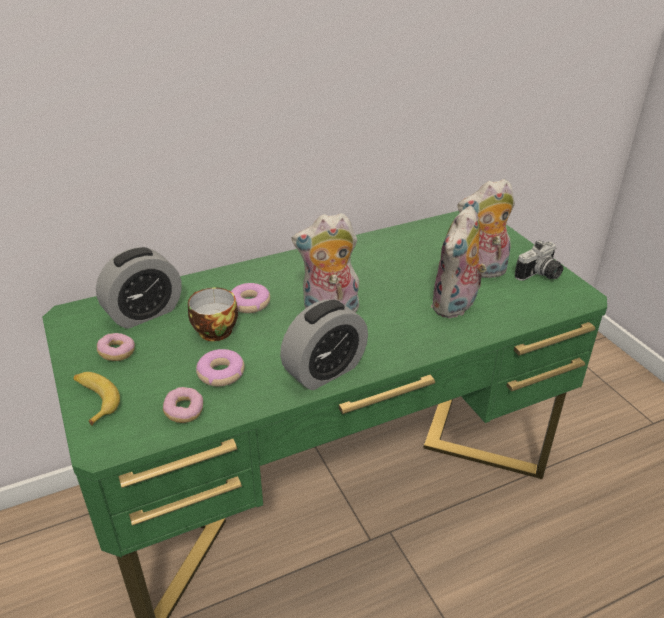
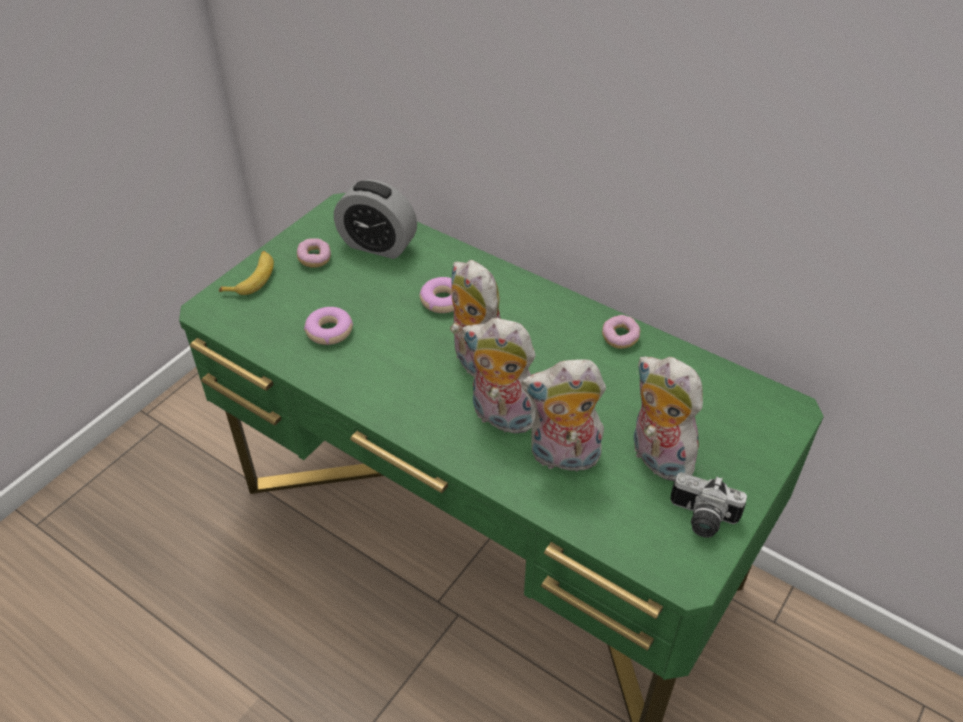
camera: 60 degrees right, 10 degrees up
(184, 411) = (269, 333): donut -> donut (620, 338)
(212, 330) = (384, 297): cup -> none
(325, 371) = (377, 396): alarm clock -> none
(397, 319) = (500, 417): none -> plush toy

